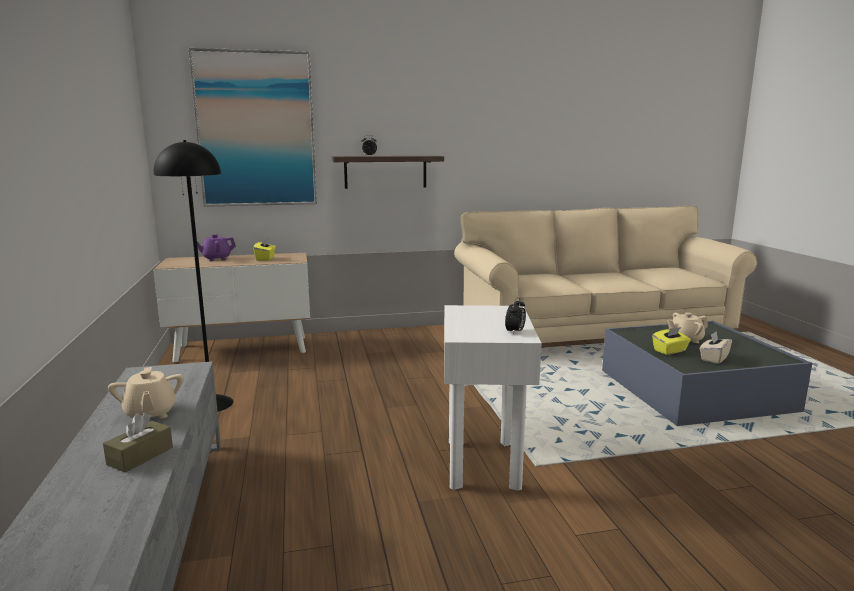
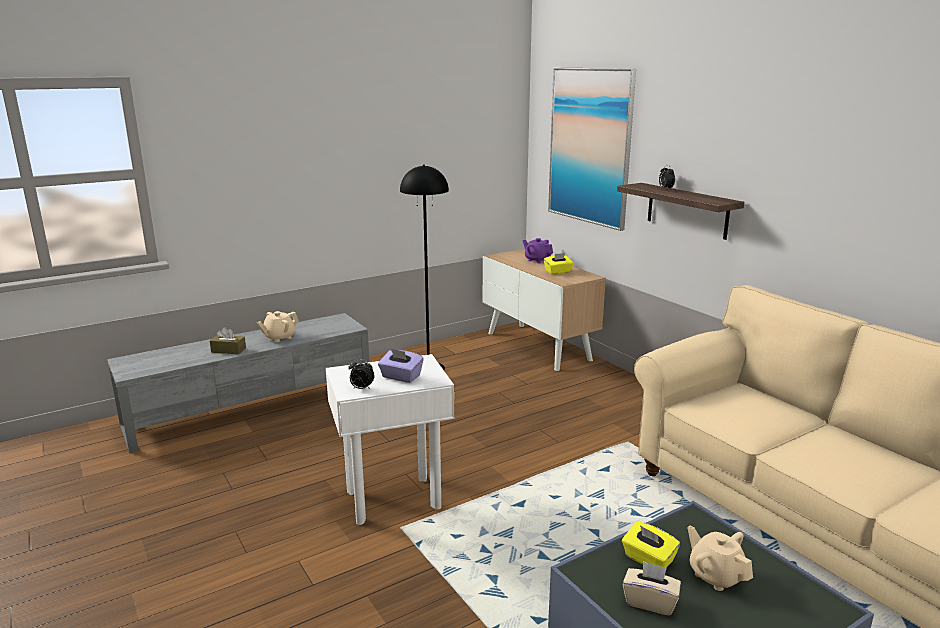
camera: 70 degrees right, 5 degrees up
(495, 318) = (401, 377): none -> purple tissue box

